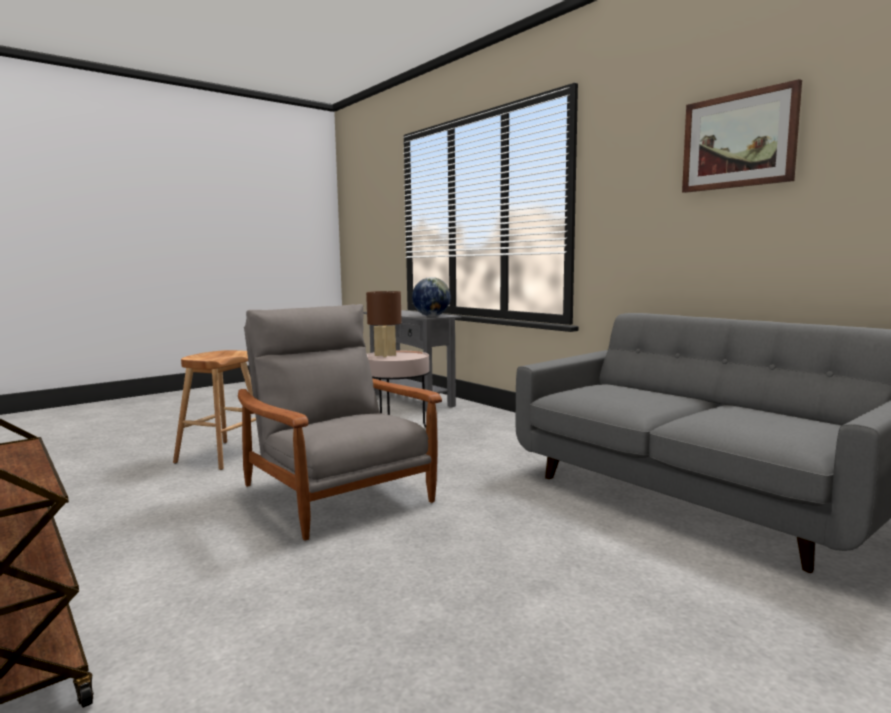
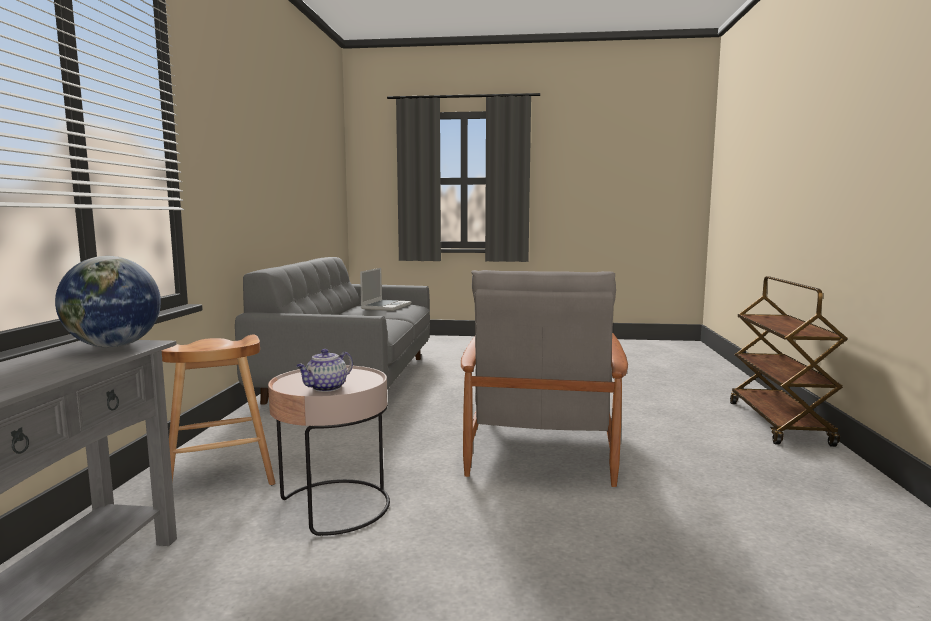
camera: 135 degrees left, 0 degrees up
(223, 455) = (617, 565): brown stool -> brown stool (220, 477)
(385, 355) = (326, 388): brown table lamp -> teapot
(738, 141) = (265, 128): picture -> none
(770, 422) = (386, 306): none -> laptop

